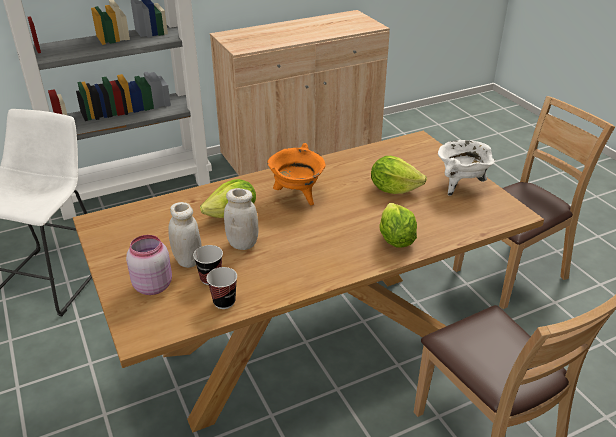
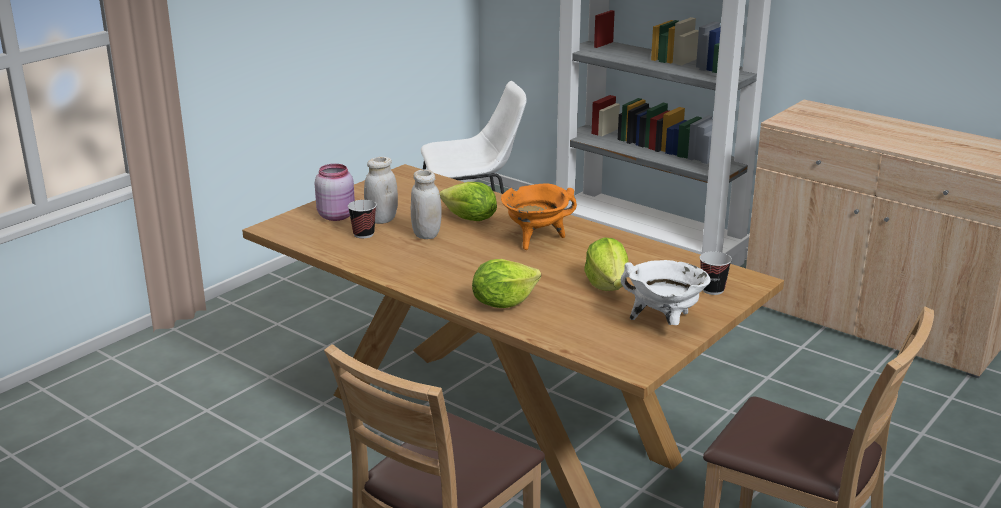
camera: 65 degrees right, 10 degrees down
(224, 302) = (336, 247): cup -> cup (712, 289)

